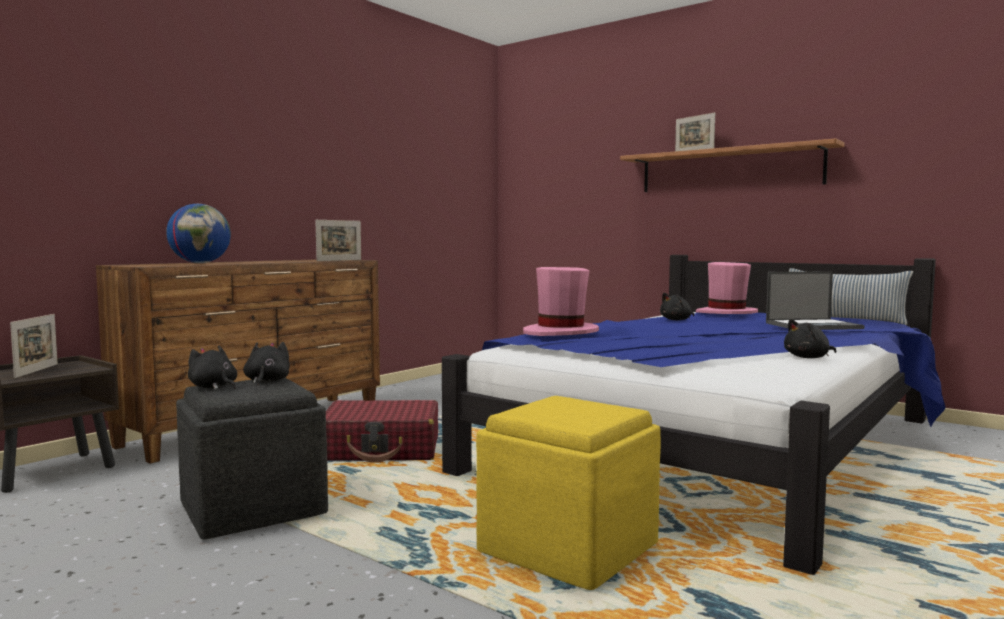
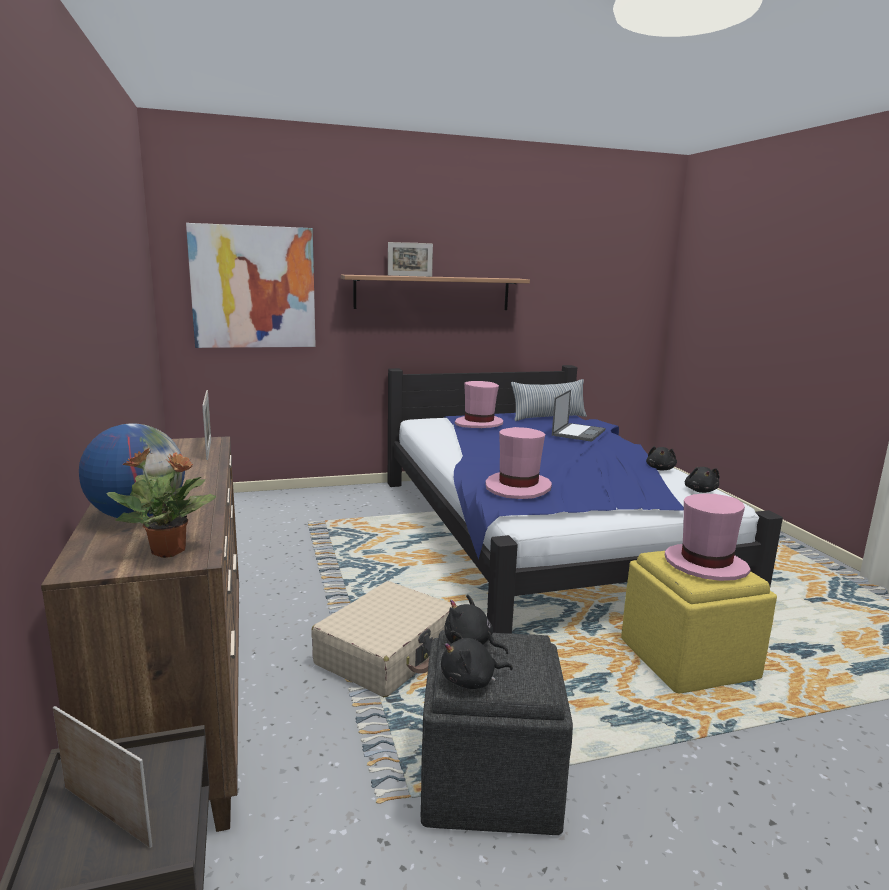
camera: 55 degrees left, 10 degrees up
(152, 265) = (169, 551): none -> potted plant
(382, 449) = (387, 653): red suitcase -> beige suitcase
(563, 177) = (253, 287): none -> picture
(573, 411) = (705, 565): none -> pink hat
(677, 320) = (484, 441): black plush toy -> black plush toy (700, 491)

